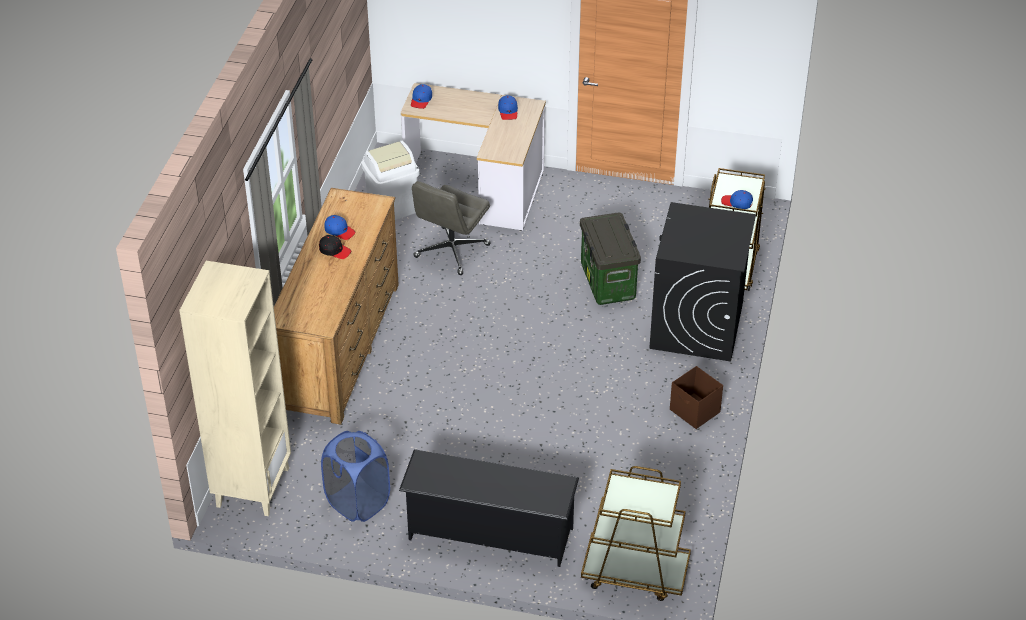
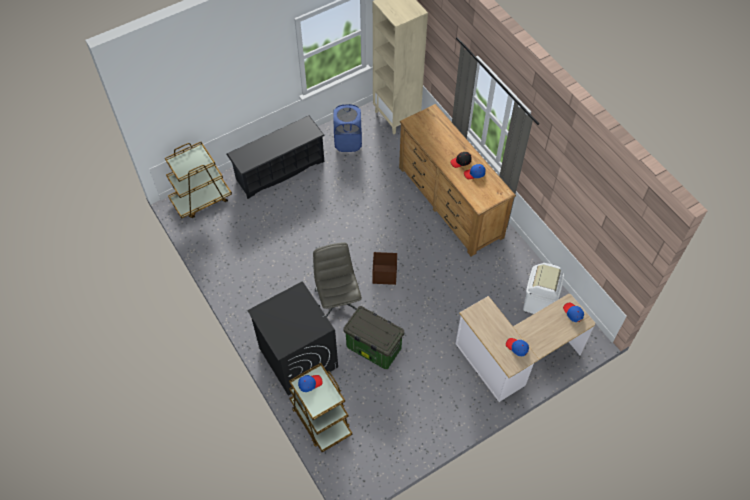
camera: 135 degrees right, 15 degrees up
(451, 251) = (473, 299): grey office chair -> grey office chair (338, 301)
(695, 412) = (249, 301): brown storage box -> brown storage box (384, 274)

